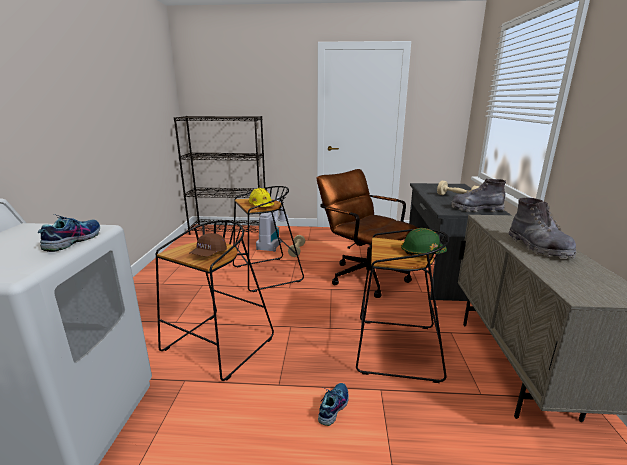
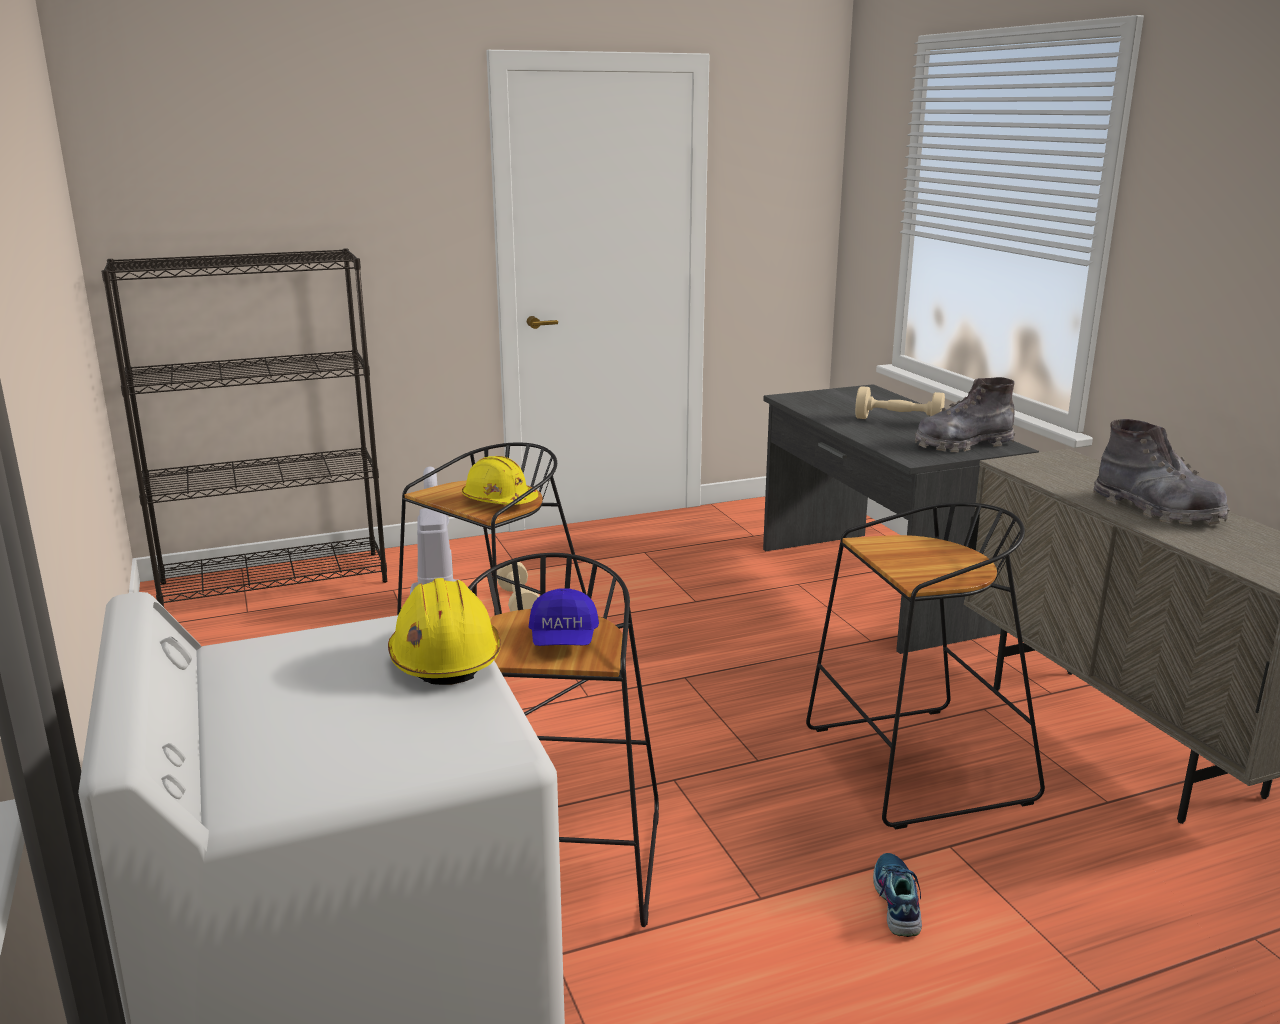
camera: 25 degrees left, 0 degrees up
(73, 240) = (445, 658): shoe -> yellow hard hat
(209, 254) = (563, 640): brown cap -> blue cap
(363, 275) = (725, 630): brown office chair -> none
(422, 252) = (964, 552): green hard hat -> none

